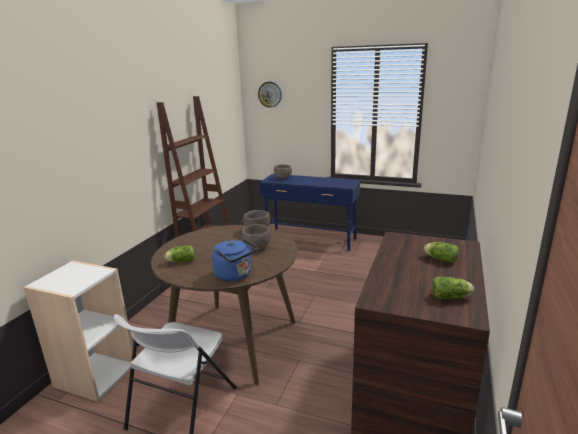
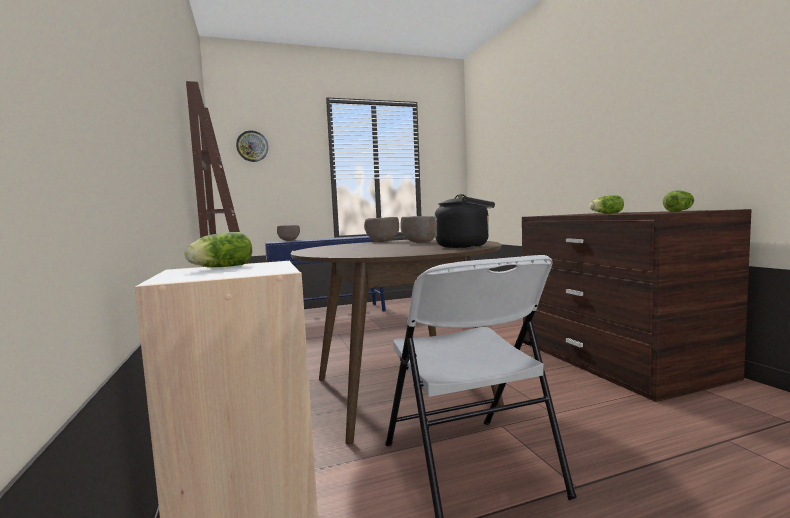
camera: 40 degrees left, 15 degrees down
(180, 261) = (364, 252): lettuce -> lettuce (219, 267)
(235, 275) = (466, 246): blue kettle -> black kettle

